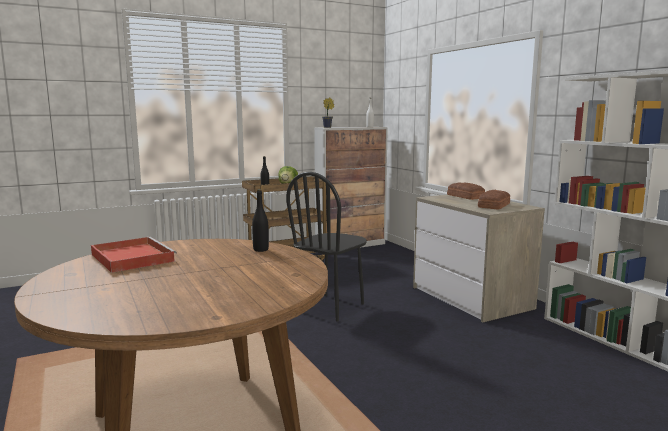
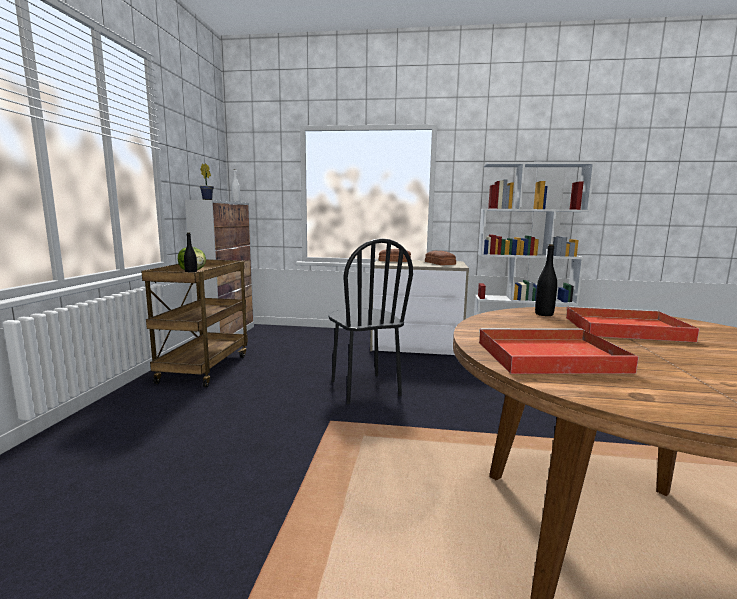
camera: 55 degrees left, 0 degrees up
(237, 268) = (622, 328): none -> red tray

